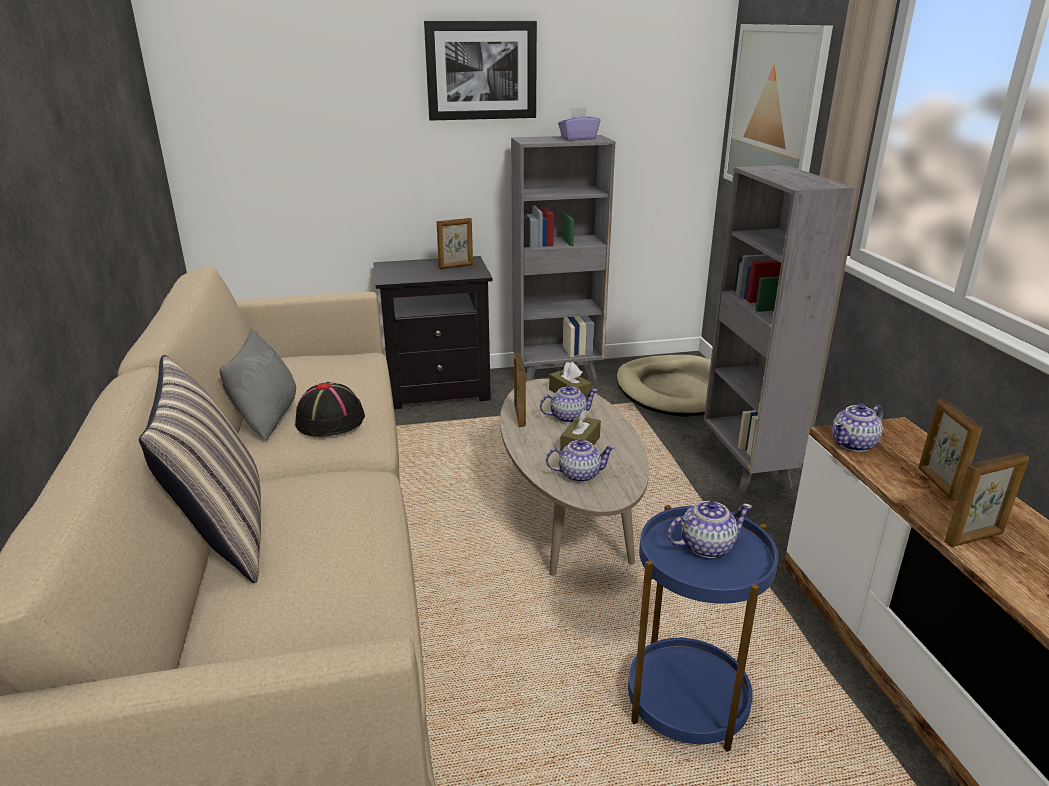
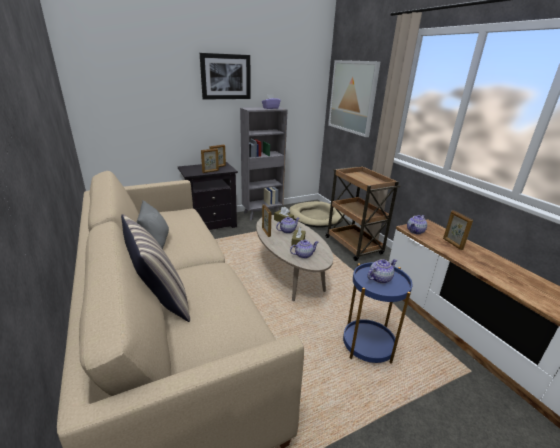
camera: 15 degrees left, 0 degrees up
(331, 420) = (189, 241): black hat -> none
(745, 468) = (354, 246): grey bookcase -> brown cart
(974, 538) = (475, 263): picture frame -> picture frame (210, 171)

